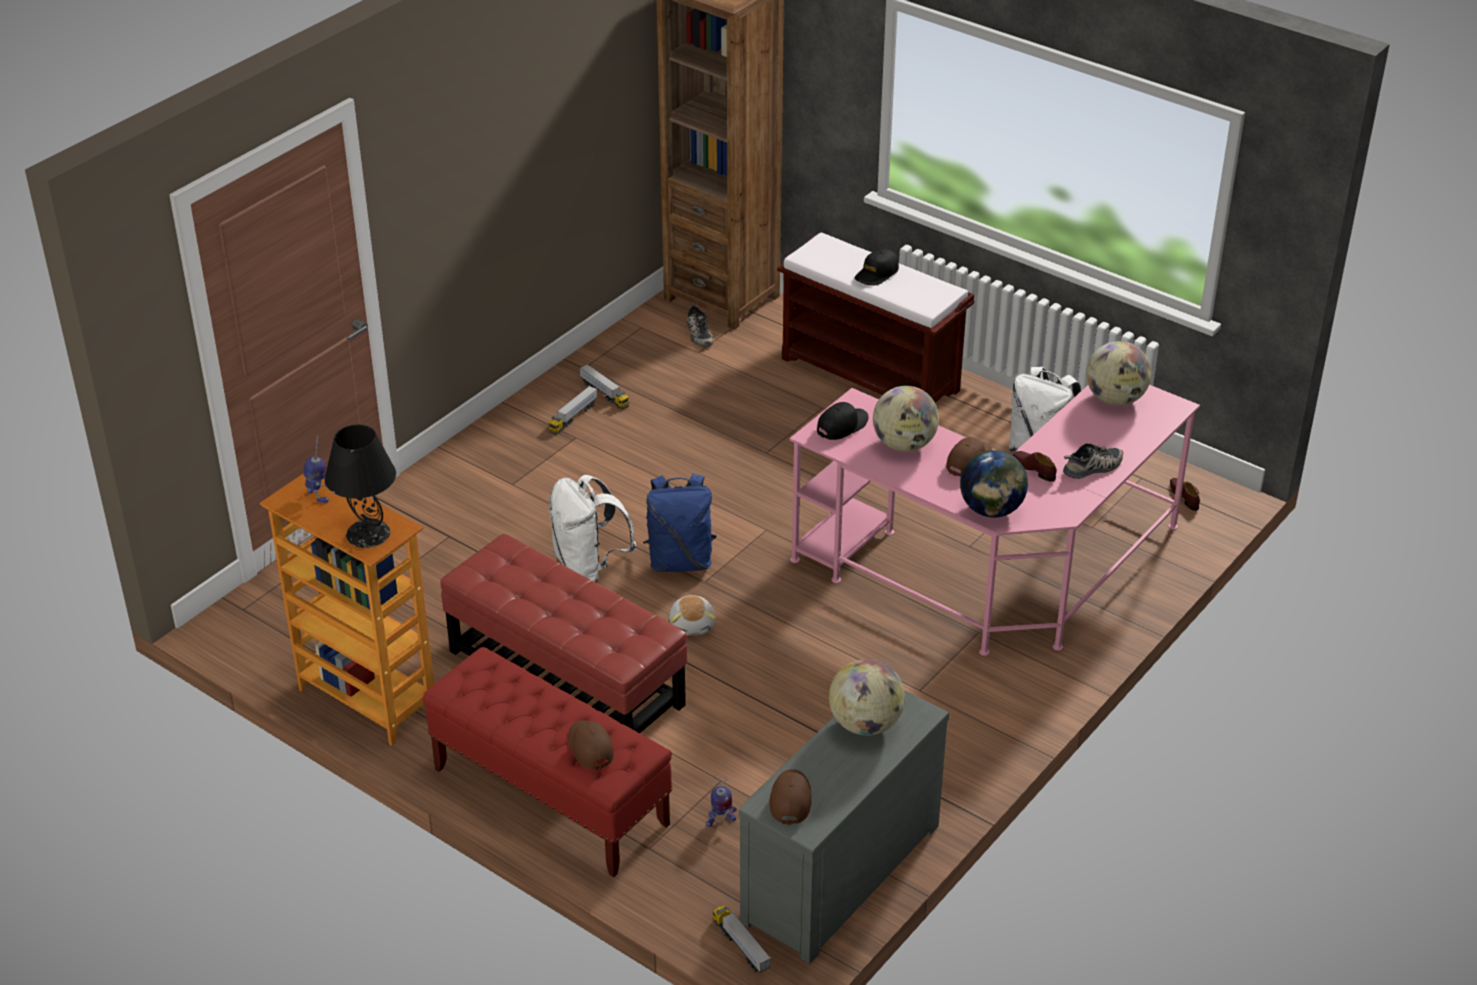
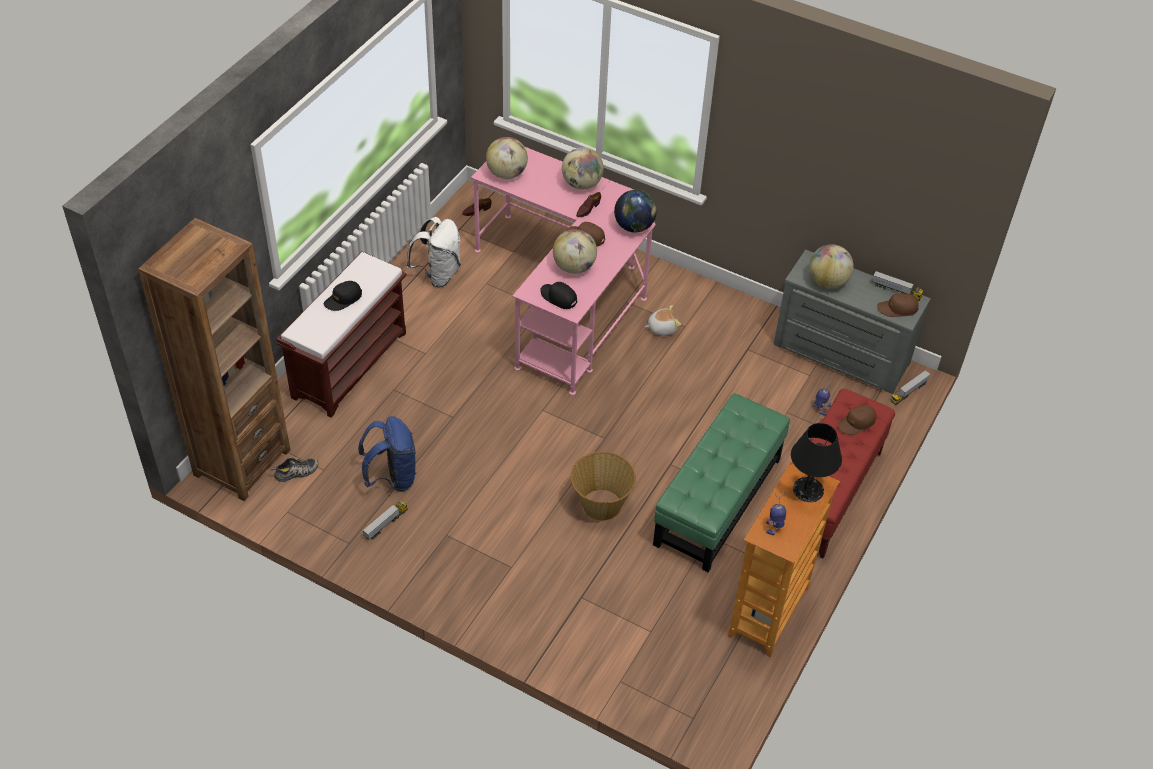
camera: 100 degrees left, 10 degrees up
(565, 678) = (718, 501): red ottoman -> green ottoman
(573, 417) = (419, 540): toy truck -> toy truck (896, 291)
(589, 567) = (601, 504): white backpack -> basket
(680, 561) = (585, 453): blue backpack -> blue backpack (392, 477)
(692, 624) = (649, 440): plush toy -> plush toy (662, 328)
(876, 274) = (343, 299): black cap -> black cap turned 105 degrees clockwise
(1093, 468) = (581, 184): shoe -> globe

